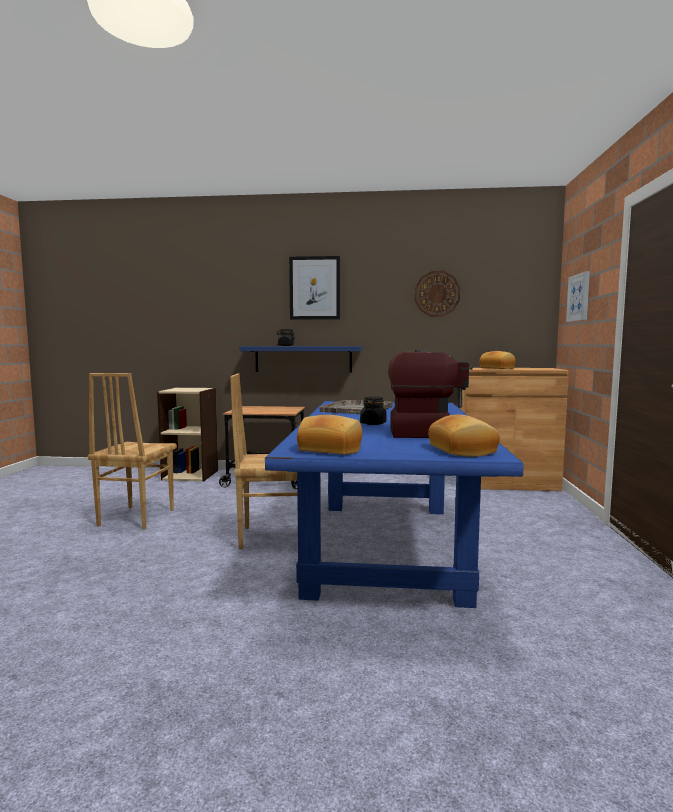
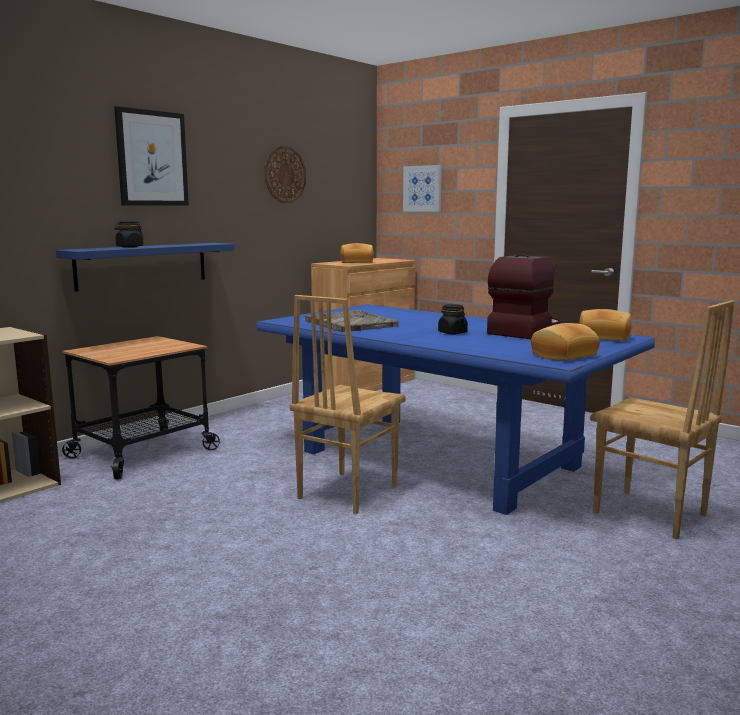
camera: 55 degrees left, 5 degrees up
(135, 517) = (137, 551): brown chair -> brown chair (649, 515)

